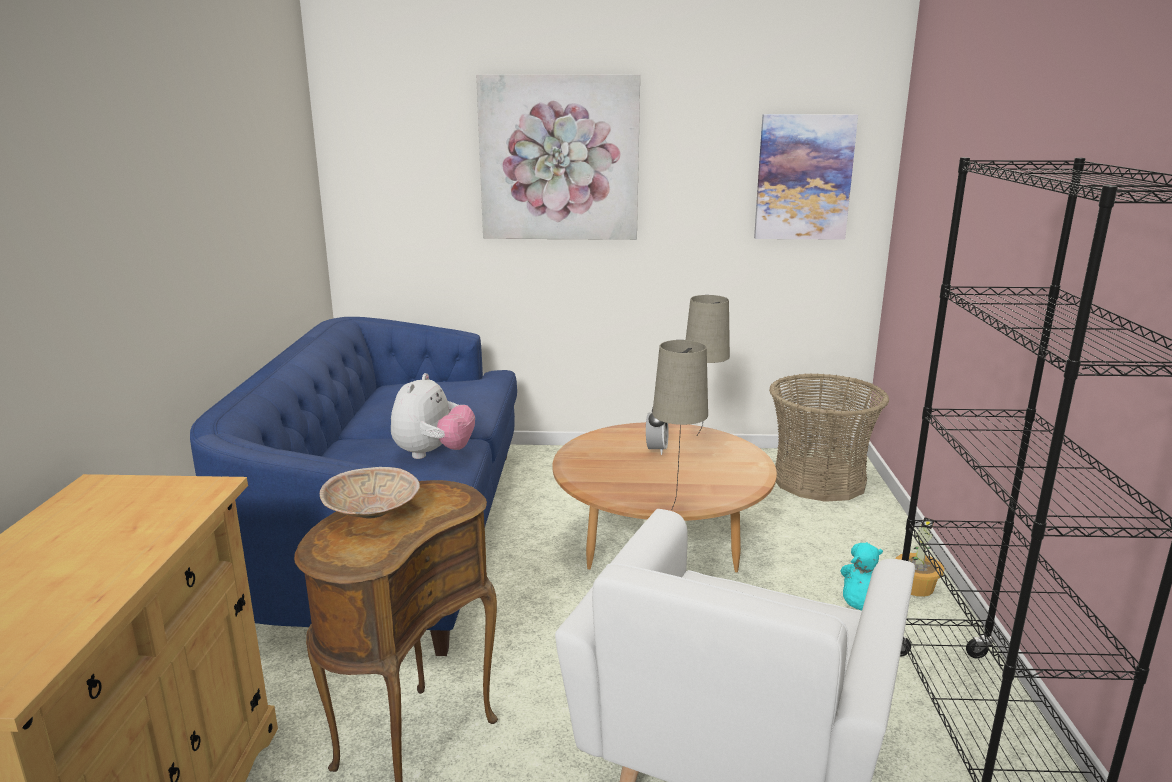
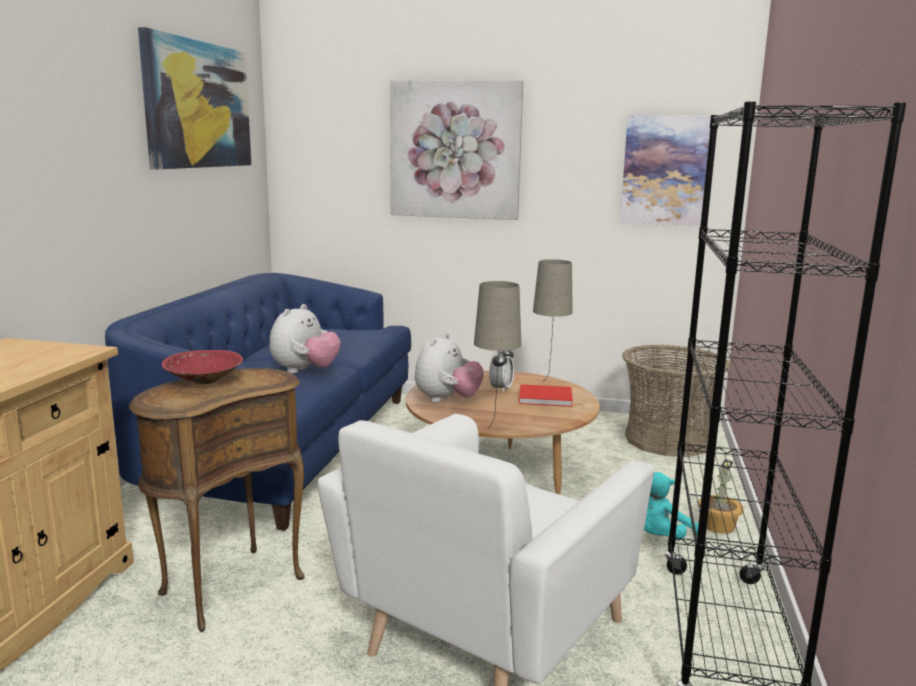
camera: 10 degrees right, 5 degrees down
(249, 119) = (198, 105): none -> picture
(372, 514) = (204, 382): beige bowl -> red bowl
(604, 473) = (447, 400): none -> plush toy
(713, 458) = (547, 398): none -> red book

